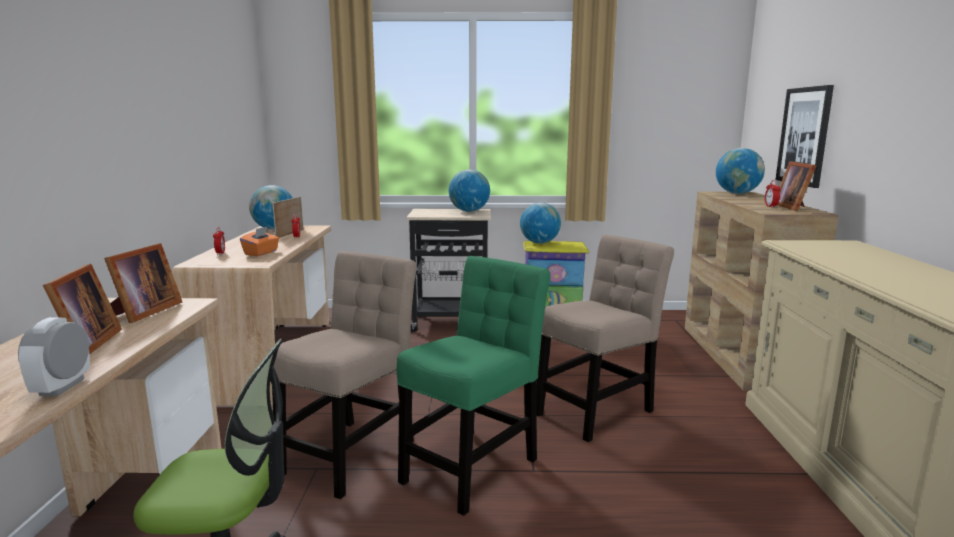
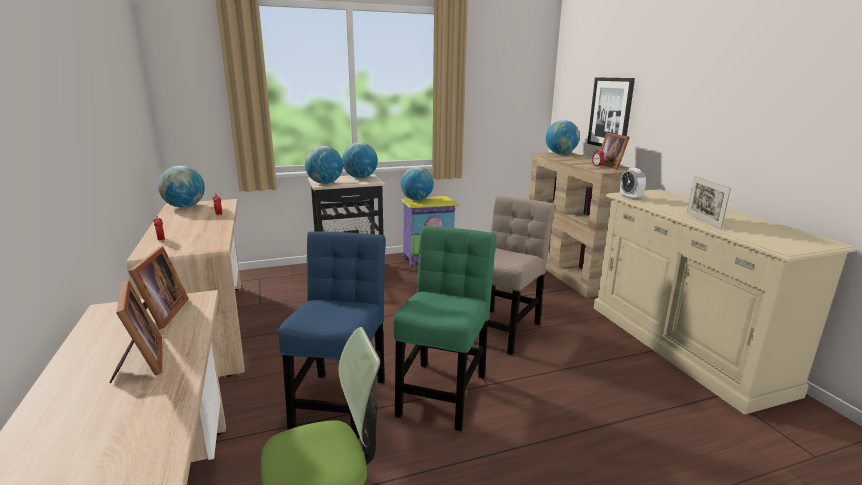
camera: 20 degrees left, 5 degrees up
(62, 387) = (176, 408): alarm clock -> alarm clock (630, 197)
(261, 253) = (204, 235): orange tissue box -> none
(290, 234) = (208, 212): picture frame -> picture frame (703, 221)
(352, 453) = (341, 400): beige chair -> blue chair
(423, 214) = (325, 183): none -> globe

